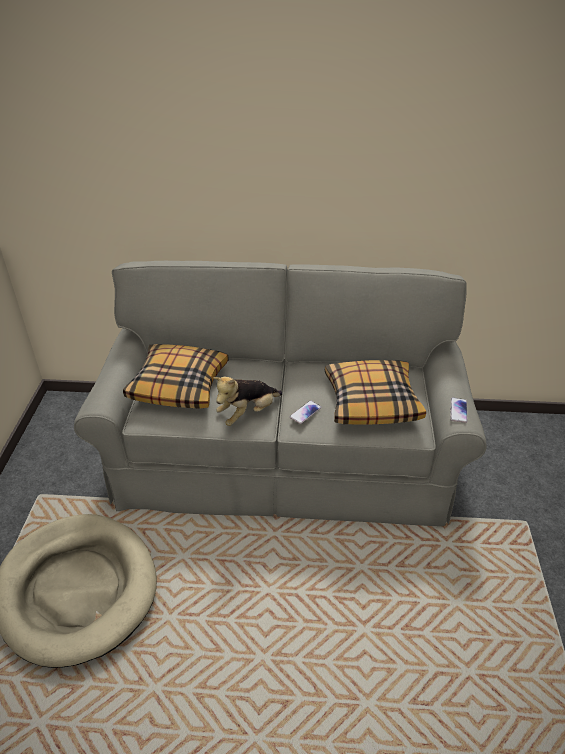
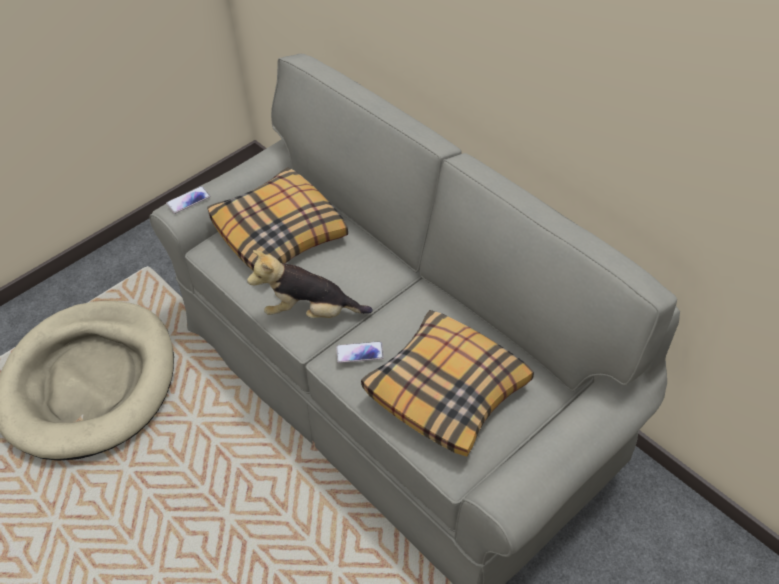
camera: 45 degrees right, 10 degrees up
(458, 410) = (514, 478): phone -> phone (188, 200)

